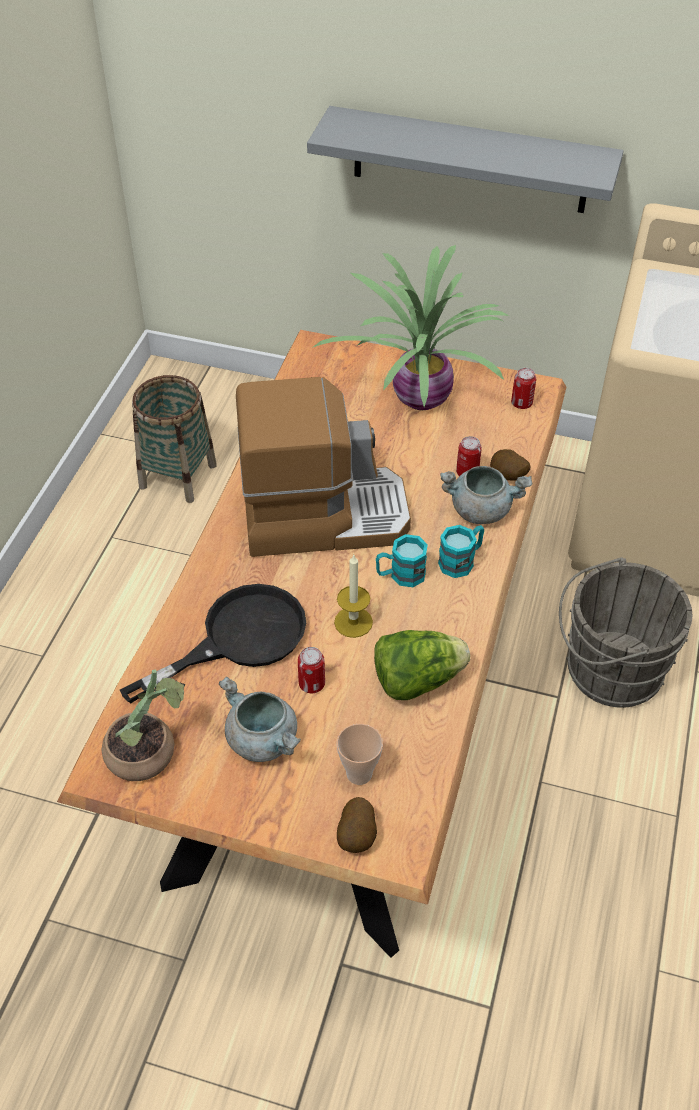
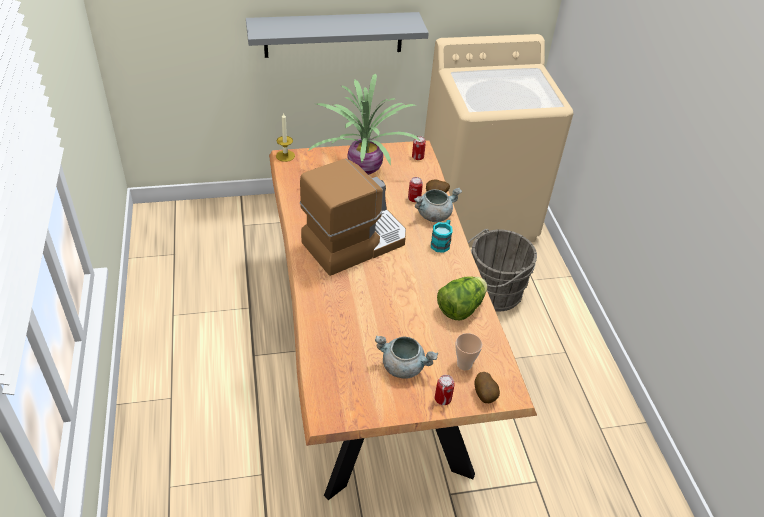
camera: 30 degrees left, 5 degrees down
(149, 752) = (346, 396): potted plant -> none
(178, 476) = (194, 268): basket -> none
(238, 639) = (353, 320): black frying pan -> none
(312, 684) = (408, 329): can -> can (442, 399)
(353, 622) = (408, 291): candle -> candle (285, 156)
(400, 575) = (416, 259): turquoise mug -> none

